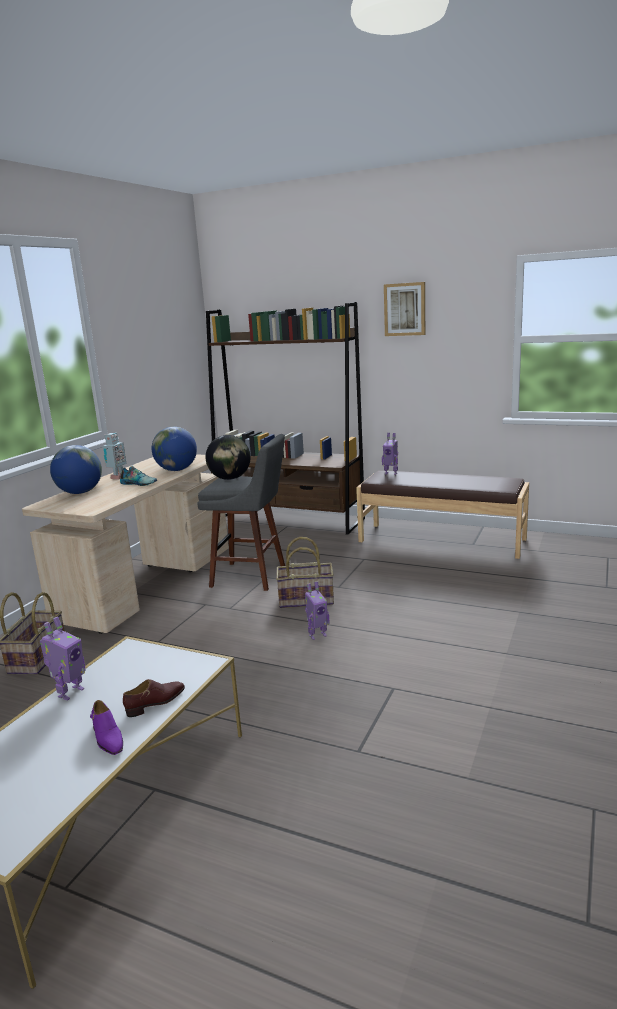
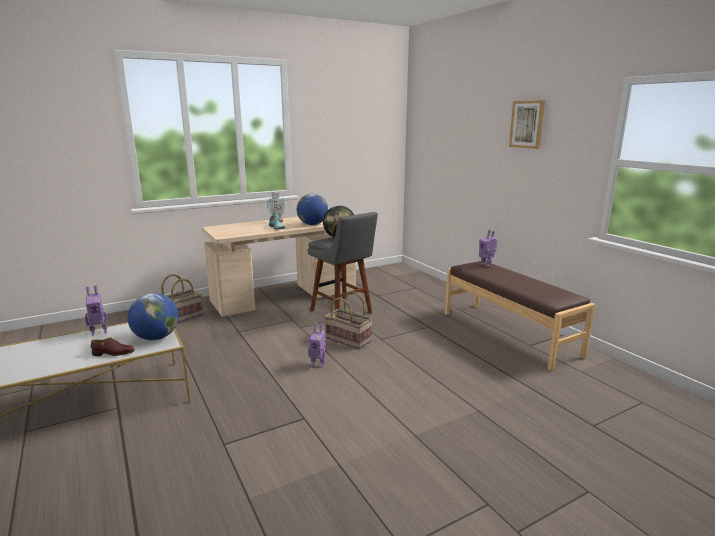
camera: 35 degrees right, 0 degrees up
(80, 492) = (242, 225): globe -> globe (156, 337)
(107, 738) = (68, 360): purple shoe -> none
(289, 520) = (424, 284): brown bookcase -> none

